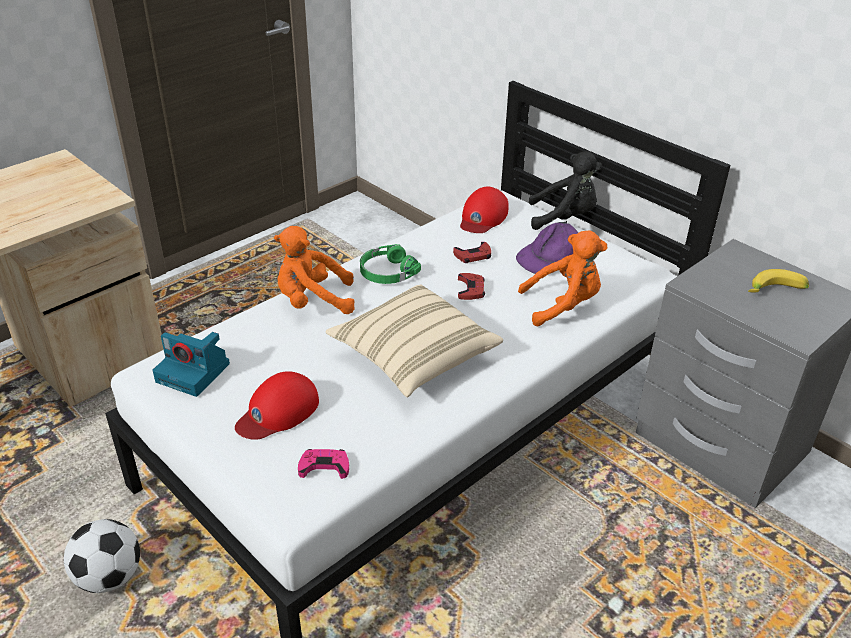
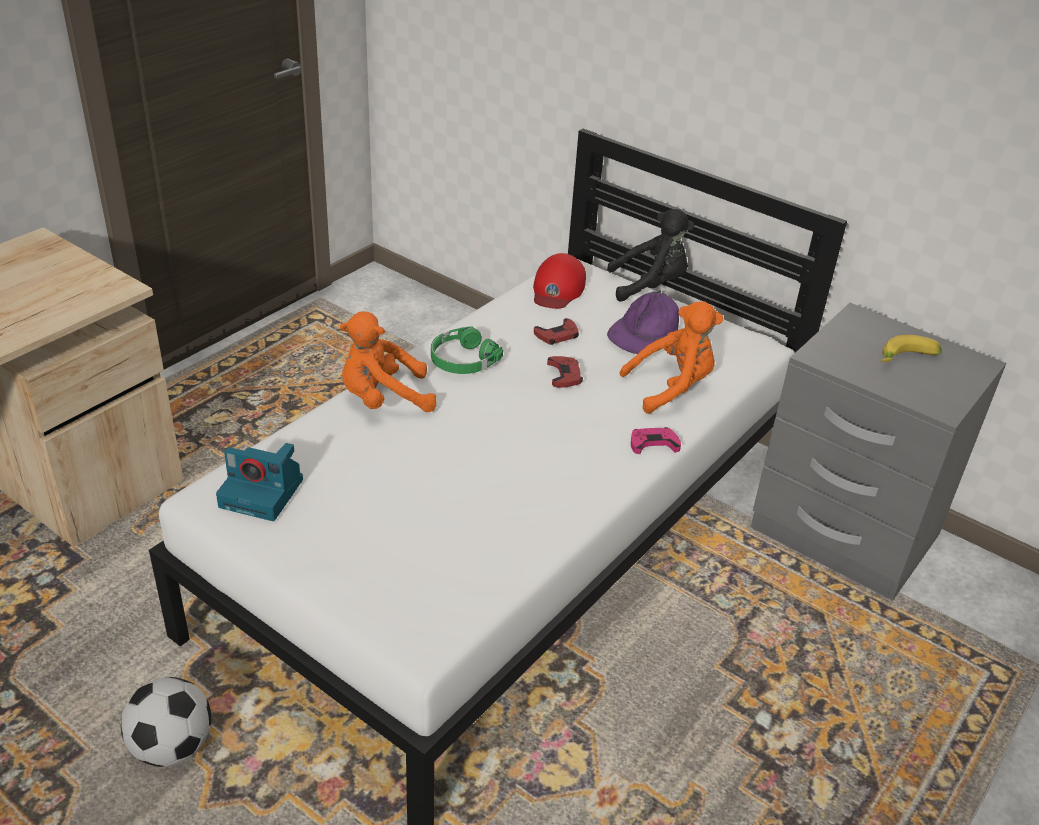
camera: 10 degrees left, 0 degrees up
(278, 411) = (375, 531): red cap -> none
(324, 466) = (446, 590): pink game controller -> pink game controller (653, 444)
(413, 357) = (517, 457): beige pillow -> none

